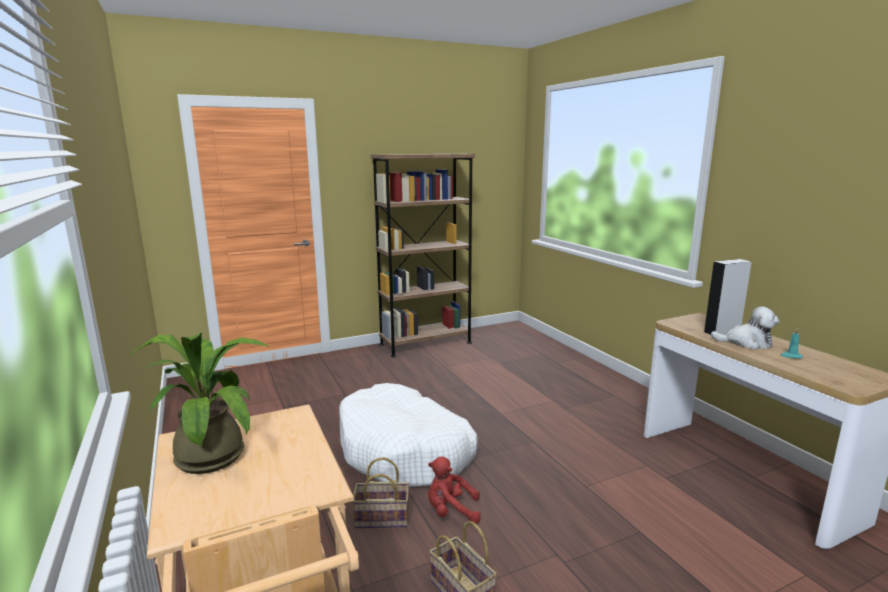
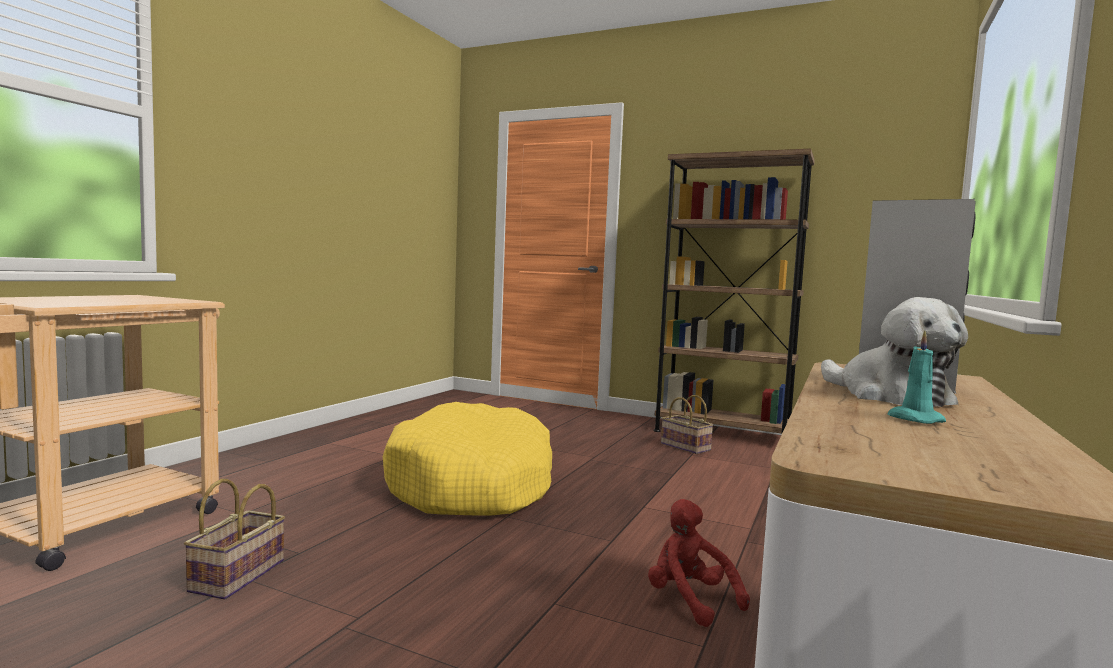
camera: 50 degrees right, 10 degrees down
(213, 453) = (107, 297): potted plant -> none
(380, 519) = (334, 507): basket -> basket (683, 447)
(405, 451) = (472, 484): white dog bed -> yellow dog bed
(451, 511) = (385, 533): red plush toy -> red plush toy (689, 600)

